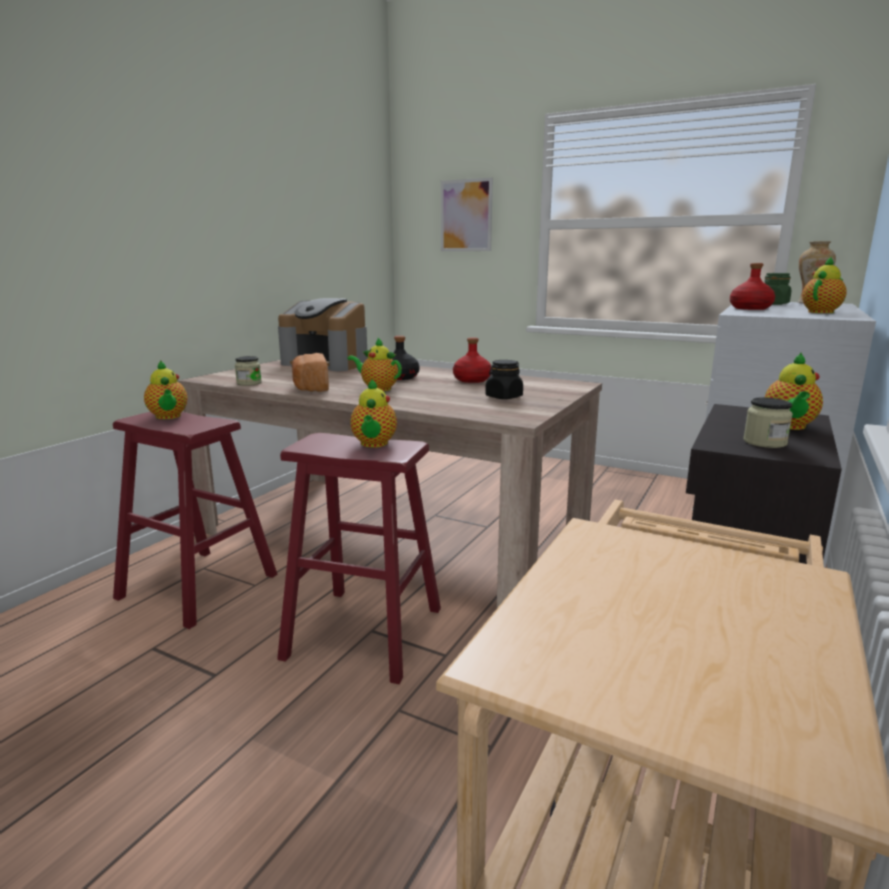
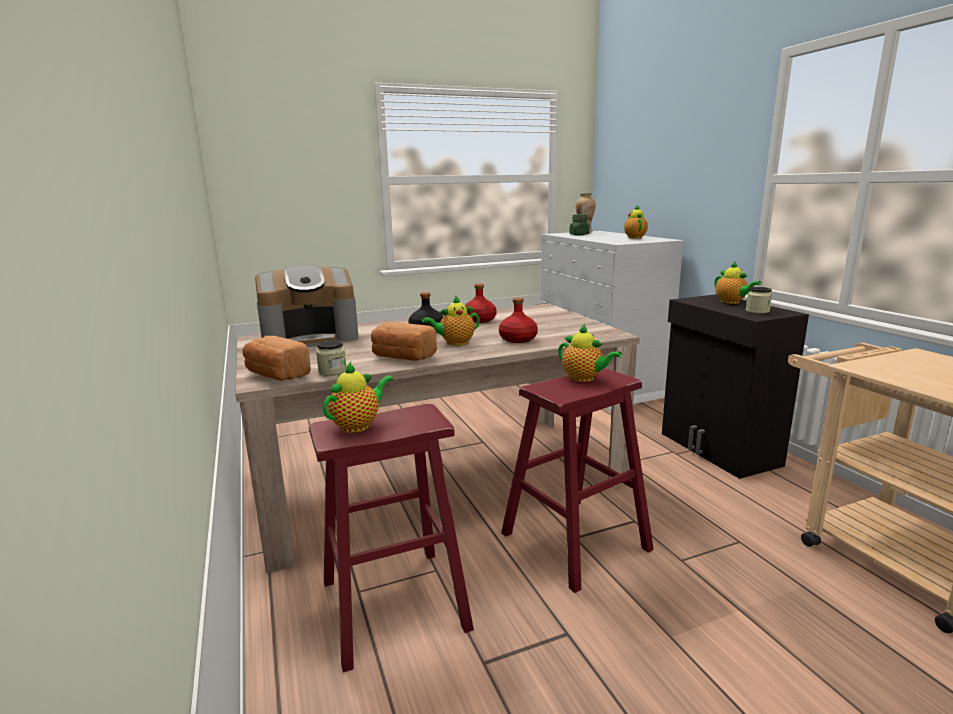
camera: 50 degrees left, 0 degrees up
(168, 417) = (358, 425): teapot -> teapot turned 60 degrees counterclockwise
(224, 377) = (276, 375): none -> bread
(466, 215) = (302, 171): picture -> none
(503, 397) = (547, 325): black jar -> none
(751, 308) = (596, 239): red bottle -> red bottle (518, 339)

